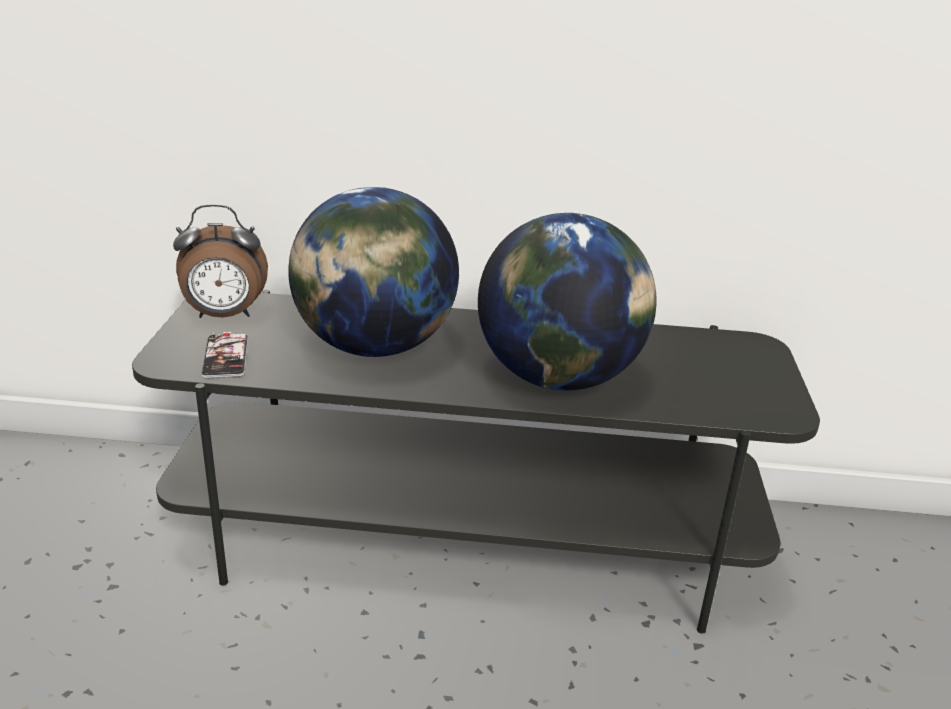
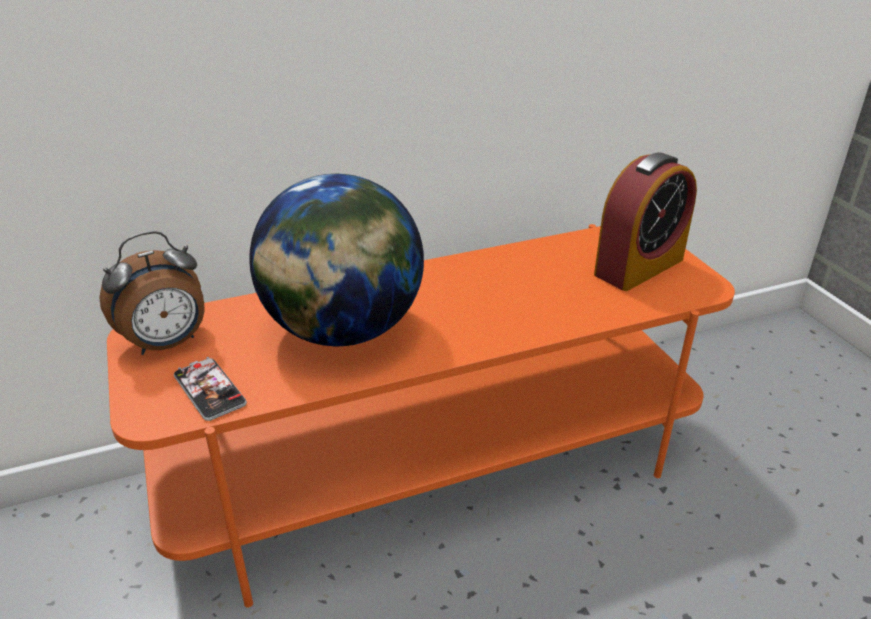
camera: 25 degrees left, 5 degrees up
(469, 540) = (437, 470): grey tv stand -> orange tv stand
(560, 377) = (523, 309): globe -> none
(725, 376) = (639, 267): none -> alarm clock

